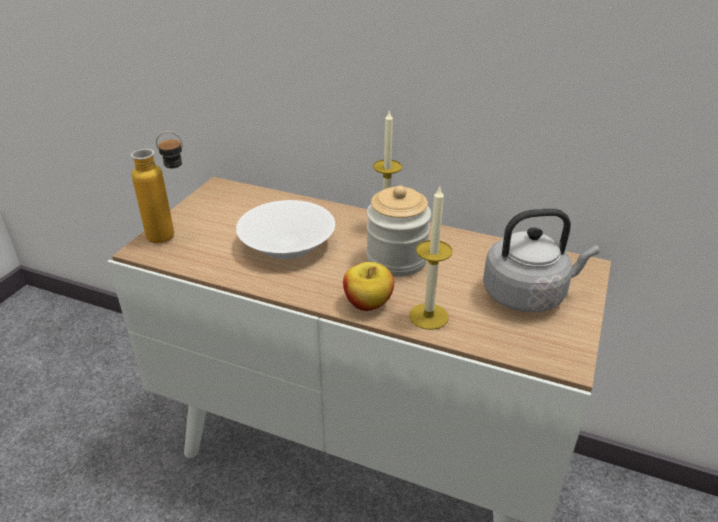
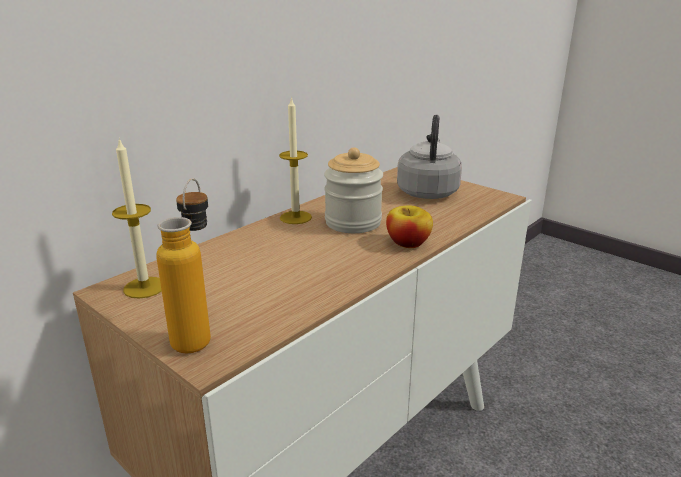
camera: 70 degrees left, 10 degrees down
(287, 243) = (283, 264): white bowl -> none
(428, 316) = (437, 225): candle -> candle (144, 287)

